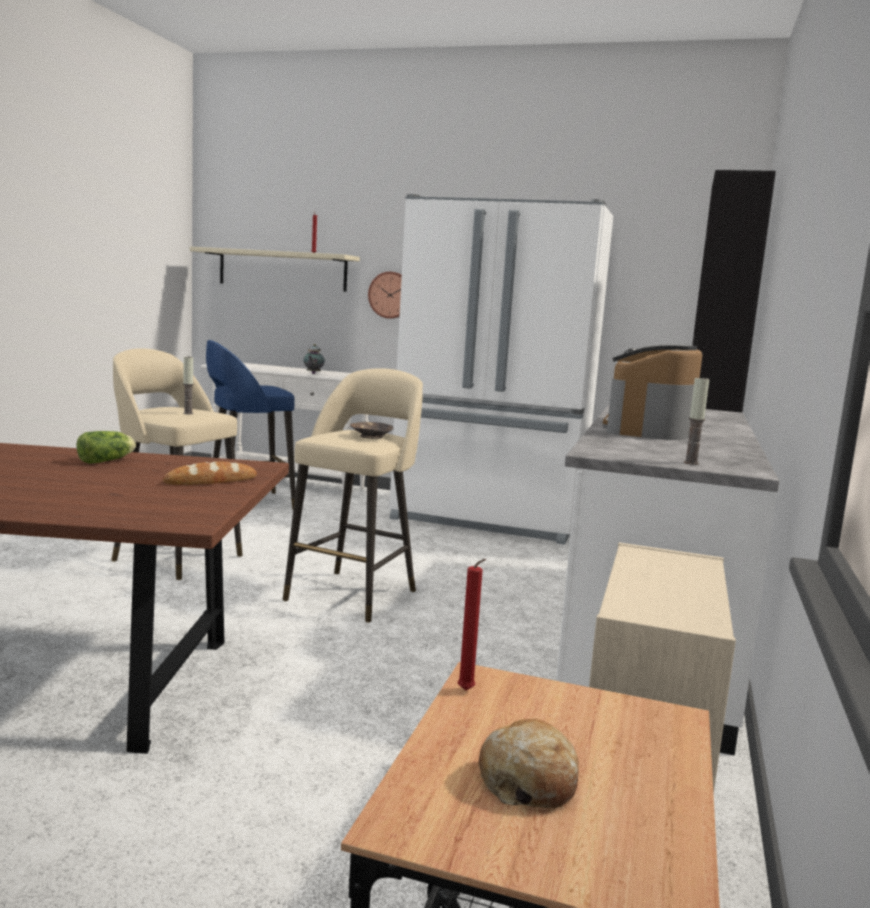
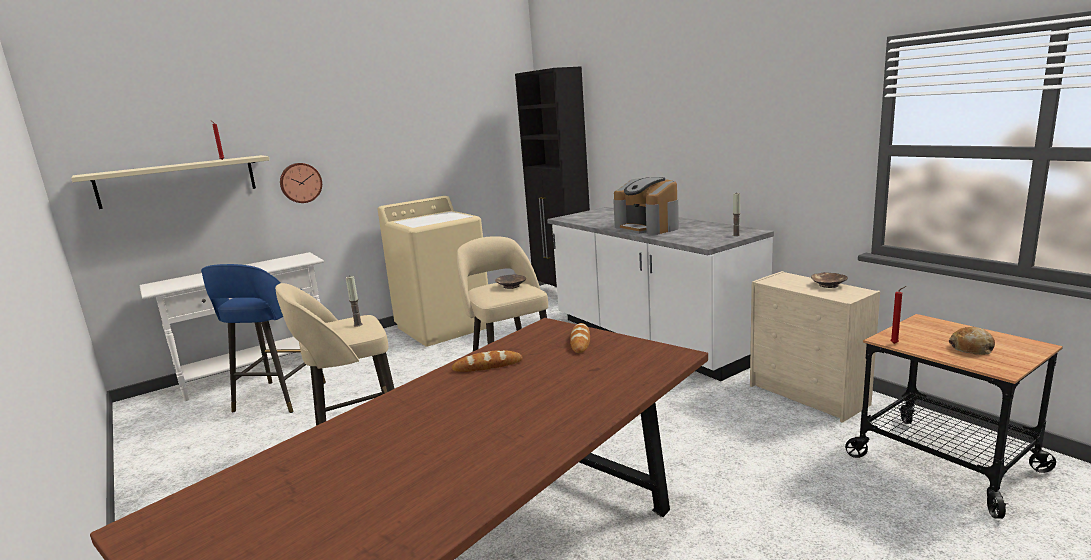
camera: 50 degrees left, 5 degrees up
(108, 461) = (487, 366): lettuce -> bread
(313, 373) = (269, 267): teapot -> none
(488, 519) = (444, 327): white fridge -> beige washing machine
(697, 595) = (829, 285): none -> brown bowl

